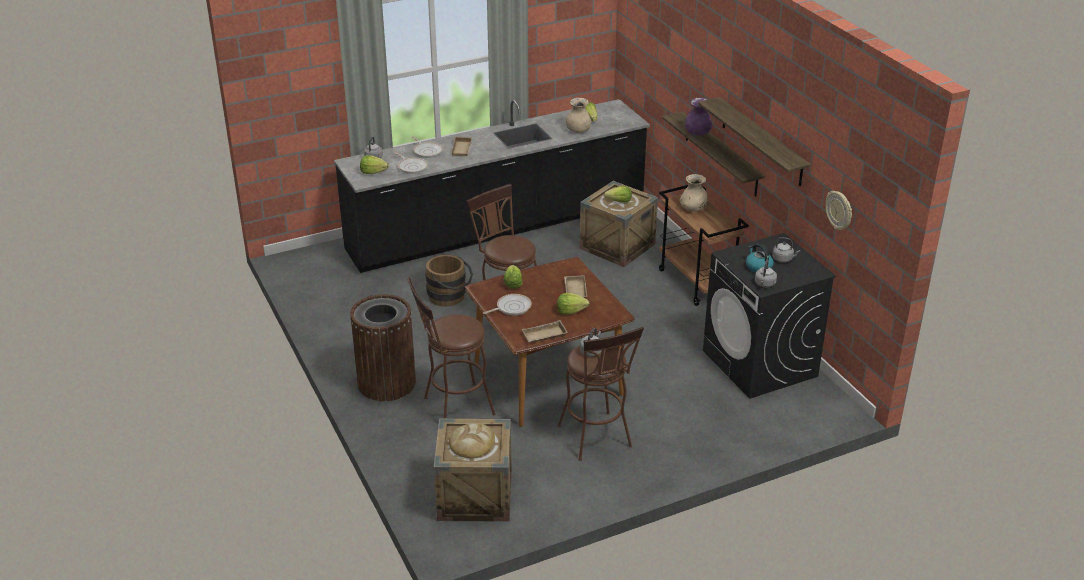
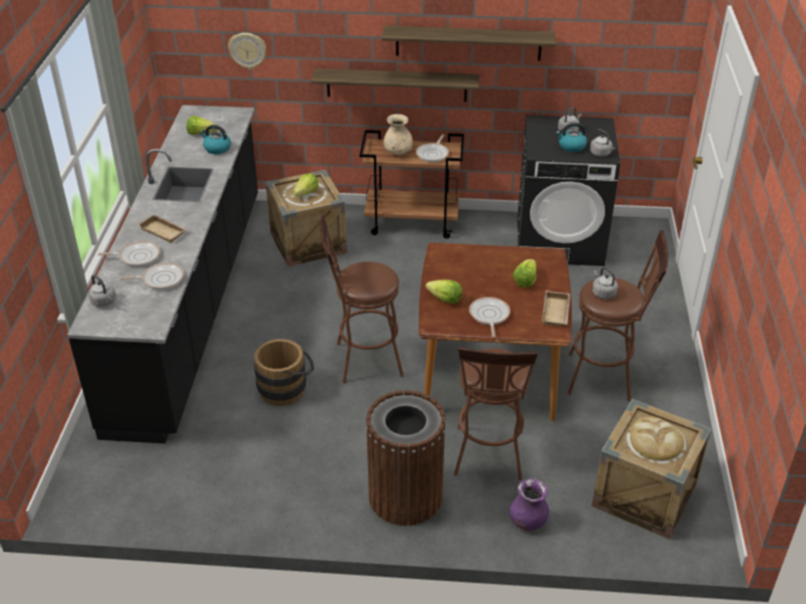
camera: 60 degrees left, 5 degrees up
(373, 172) = (137, 312): lettuce -> none
(574, 290) = (489, 265): beige tray -> none
(578, 131) = (217, 148): beige vase -> kettle
(697, 133) = (367, 76): purple vase -> purple vase (528, 521)
(710, 224) = (433, 154): none -> frying pan
(839, 210) = (604, 57): wall clock -> wall clock (247, 50)

